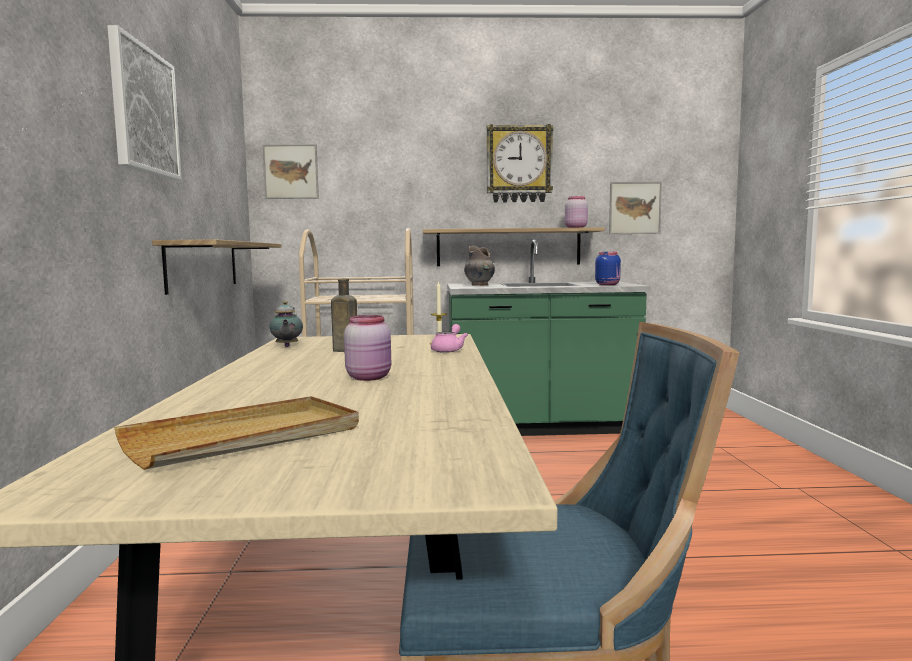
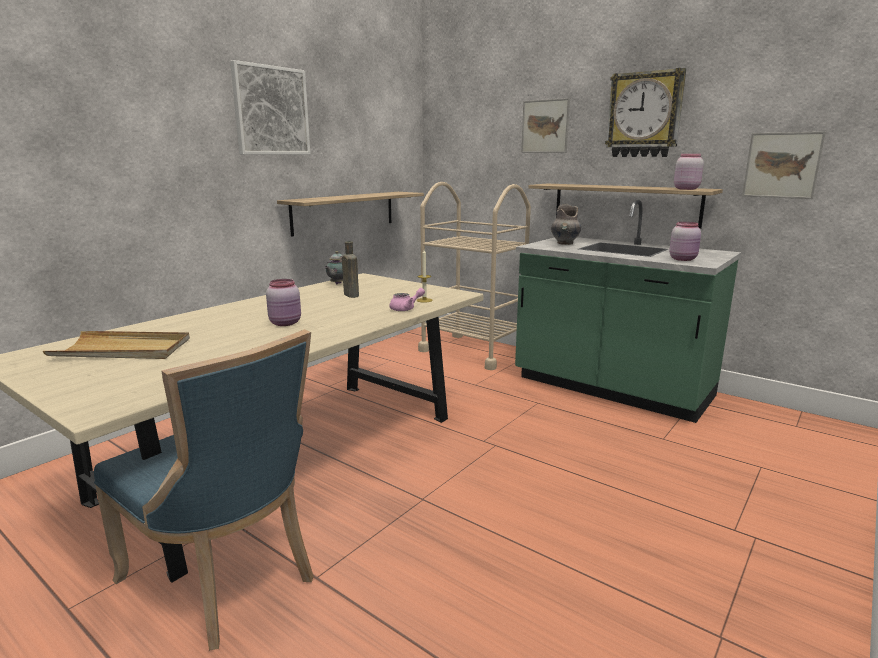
camera: 40 degrees right, 10 degrees up
(291, 171) = (450, 128): picture -> picture (545, 126)
(608, 284) = (683, 259): blue jar -> pink jar

